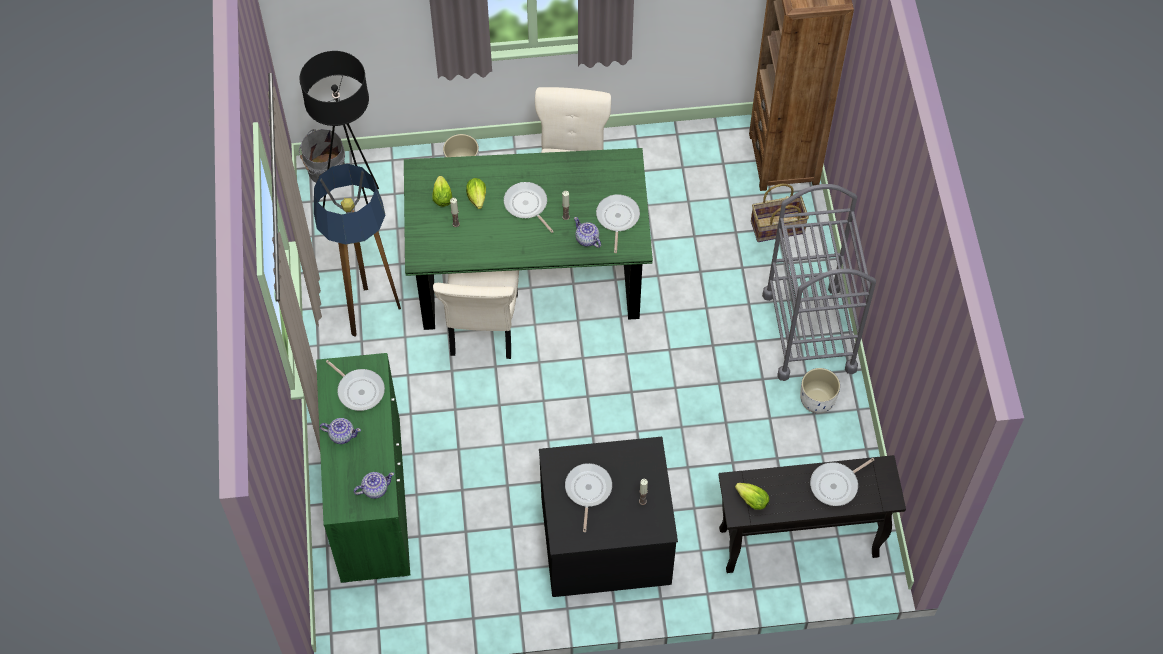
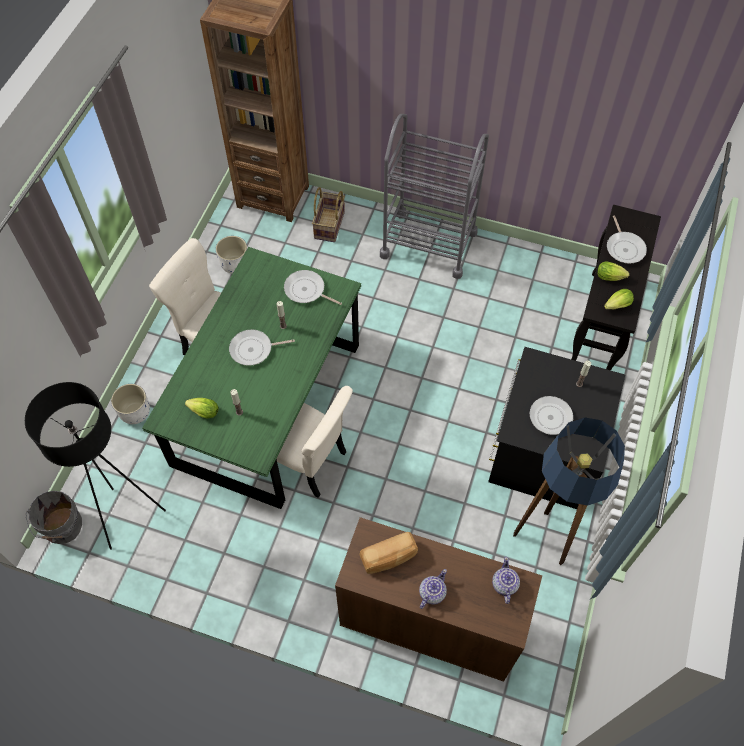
camera: 65 degrees left, 0 degrees up
(359, 390) = (389, 558): frying pan -> bread
(369, 314) = (240, 548): floor lamp -> floor lamp (544, 541)
(371, 500) = (430, 621): green cabinet -> brown cabinet
(477, 200) = (224, 385): lettuce -> lettuce (611, 277)
(587, 239) = (315, 320): teapot -> none
(817, 401) = (488, 263): white planter -> white planter (235, 264)

